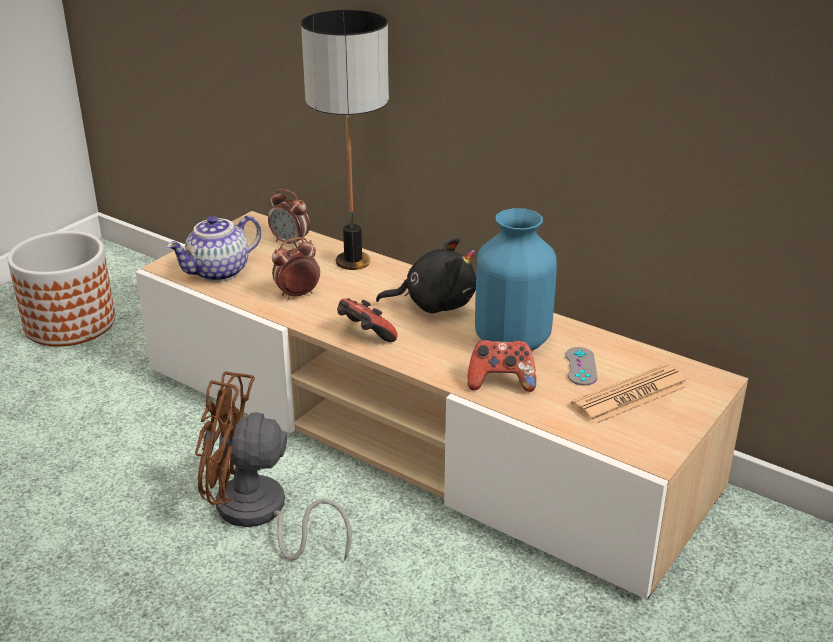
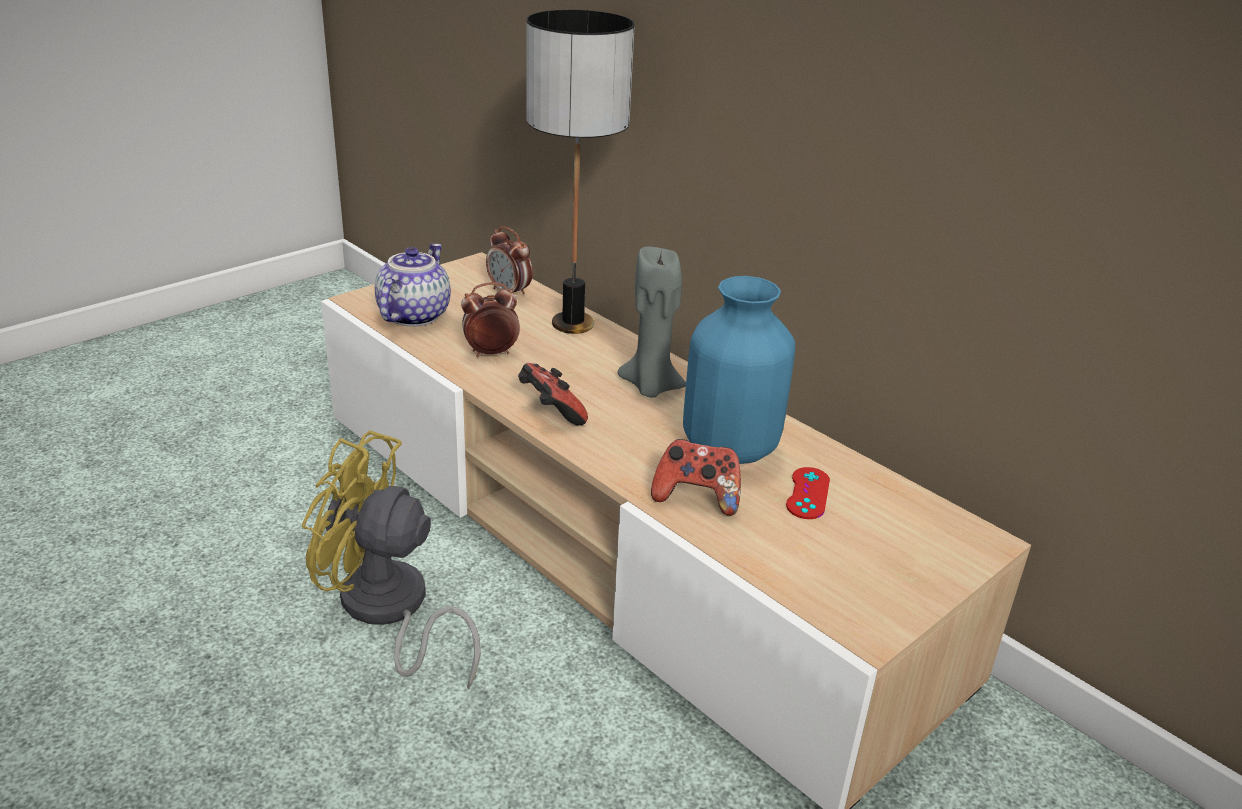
camera: 10 degrees right, 0 degrees up
(70, 323) = (272, 354): planter -> none
(219, 272) = (413, 315): teapot -> teapot turned 135 degrees clockwise
(259, 515) = (388, 612): brown fan -> yellow fan
(434, 304) = (650, 387): black plush toy -> grey candle
(581, 366) = (808, 493): grey game controller -> red game controller
(630, 396) = (861, 542): newspaper -> none

